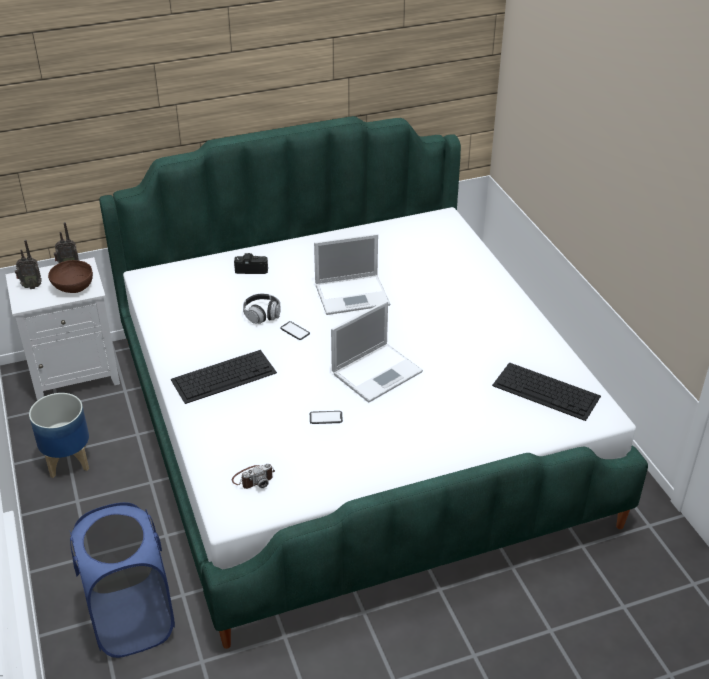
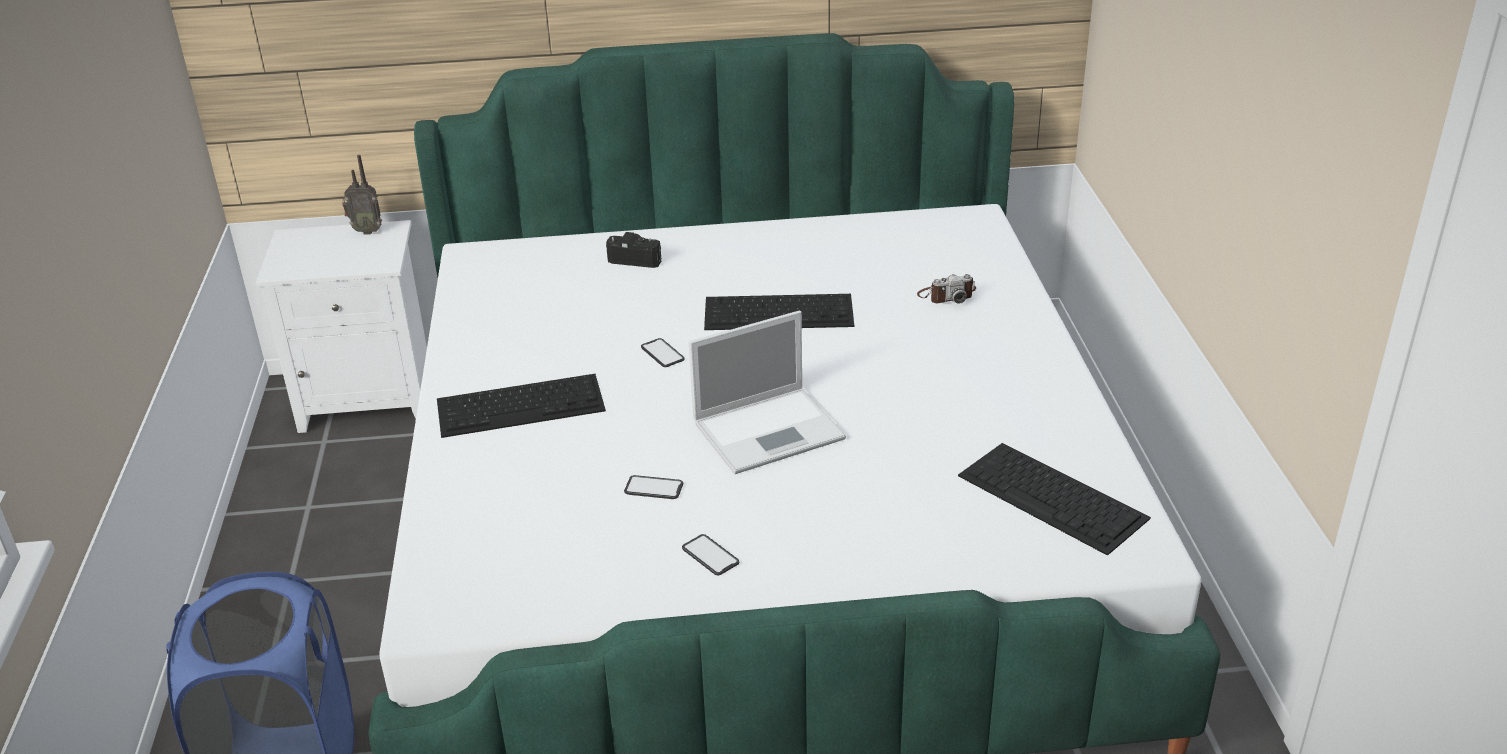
camera: 15 degrees right, 5 degrees down
(31, 286) = (302, 249): radio -> none
(68, 460) = (303, 521): planter -> none
(73, 287) = (359, 256): brown bowl -> none
(253, 478) = (493, 564): camera -> camera (946, 296)
(262, 315) = (622, 325): headphones -> none
(353, 294) = (780, 311): laptop -> keyboard
(375, 454) = (710, 556): none -> phone

